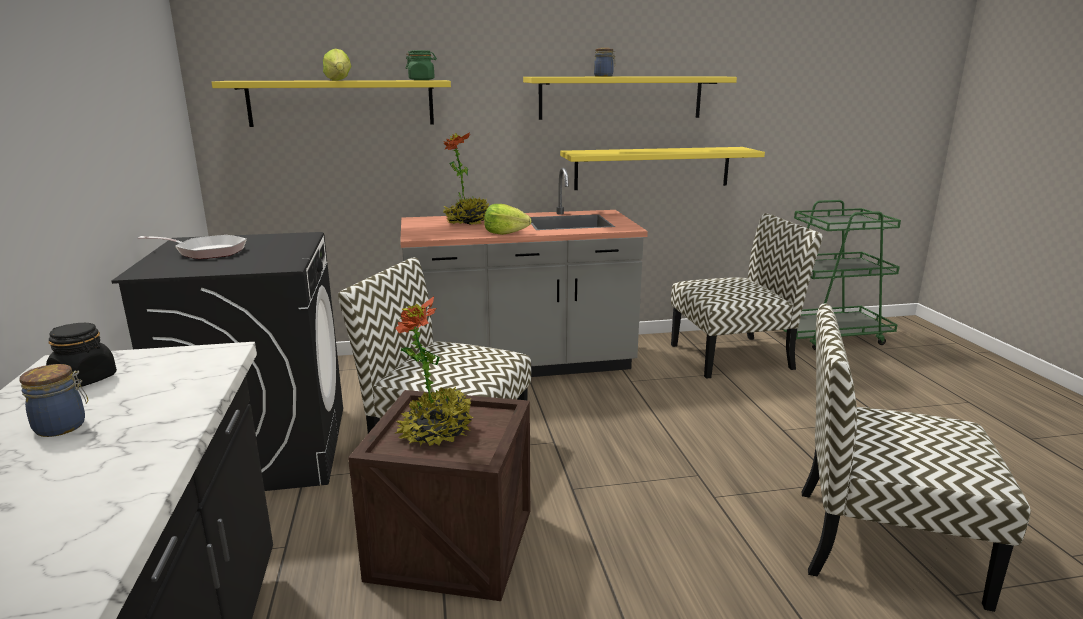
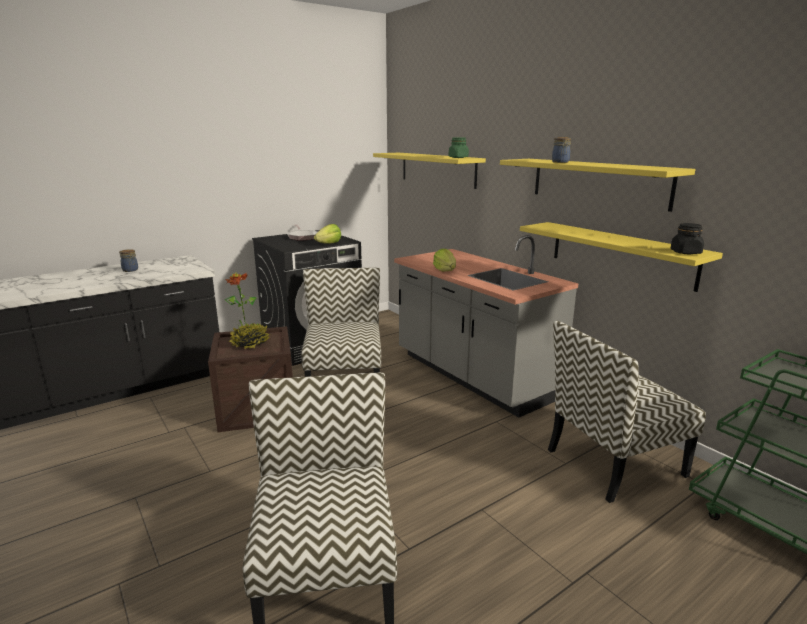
camera: 65 degrees right, 0 degrees up
(85, 379) = (169, 263): black jar -> black jar (685, 252)
(339, 80) = (421, 155): lettuce -> lettuce (329, 243)
(468, 223) = (460, 260): potted plant -> none
(732, 356) = (613, 463): chair -> chair turned 105 degrees clockwise

